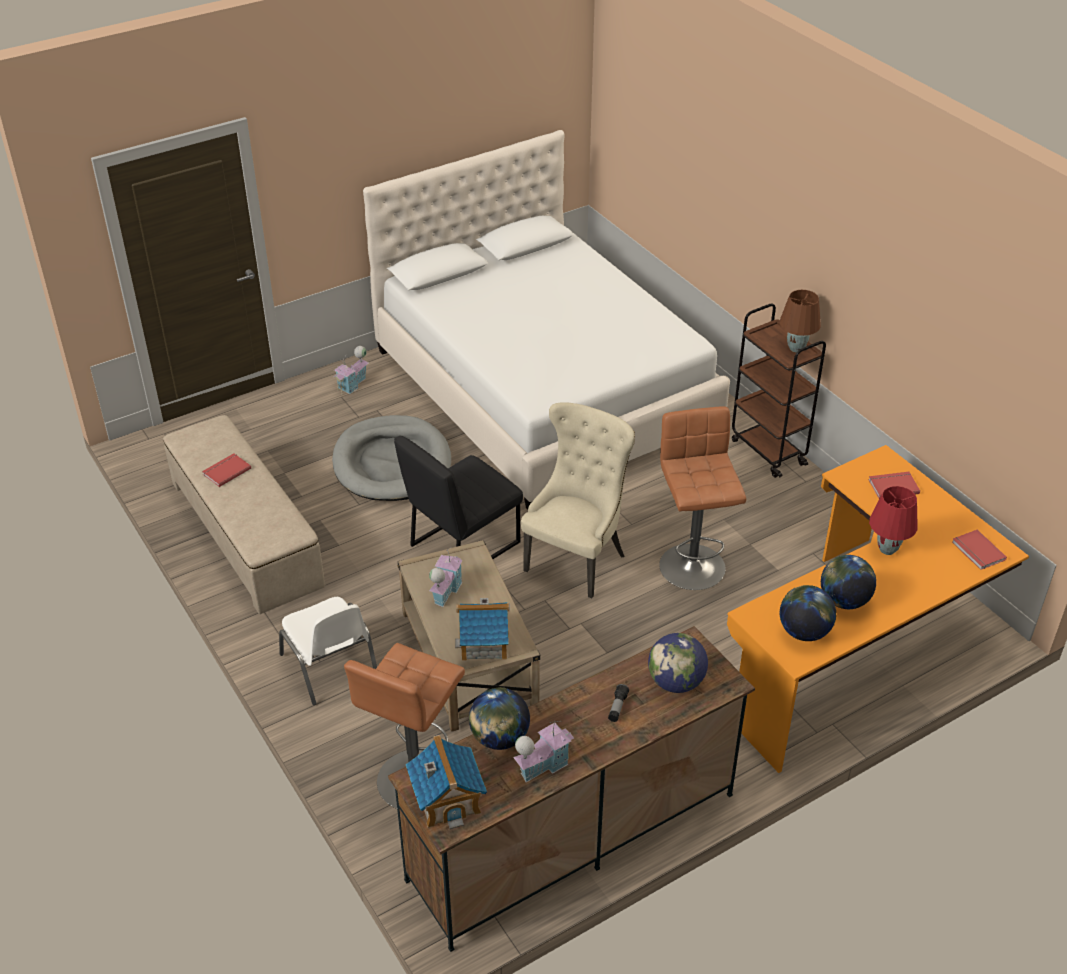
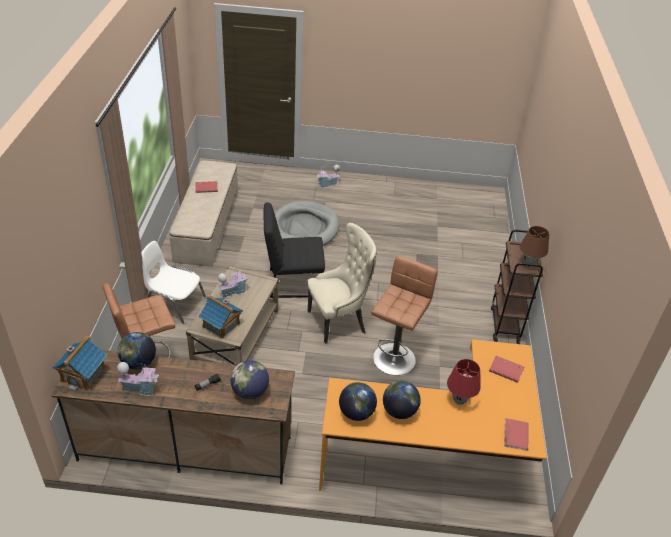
camera: 35 degrees right, 0 degrees up
(330, 667) = (174, 302): white chair -> white chair turned 105 degrees clockwise
(544, 389) = (417, 231): white bed -> none

